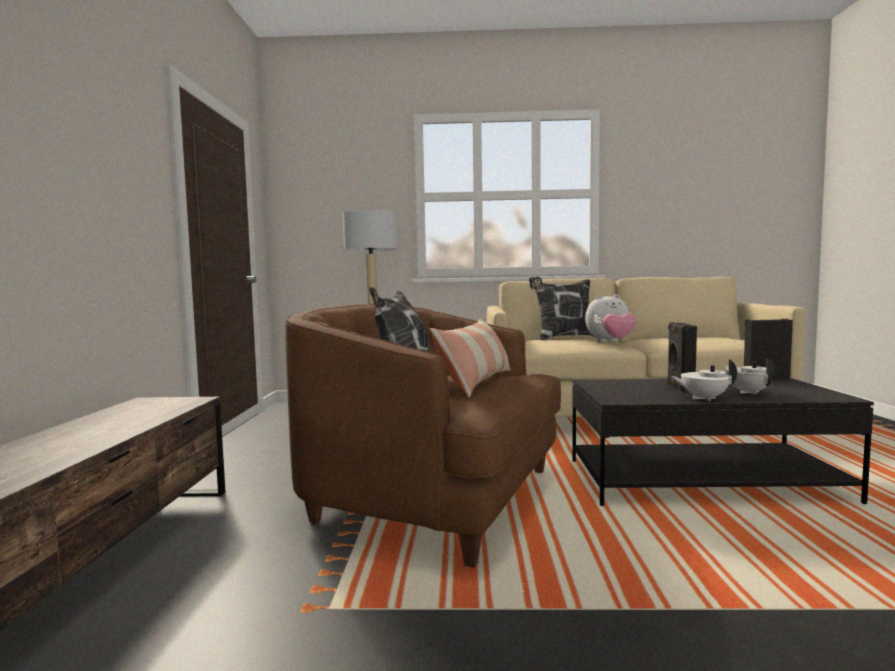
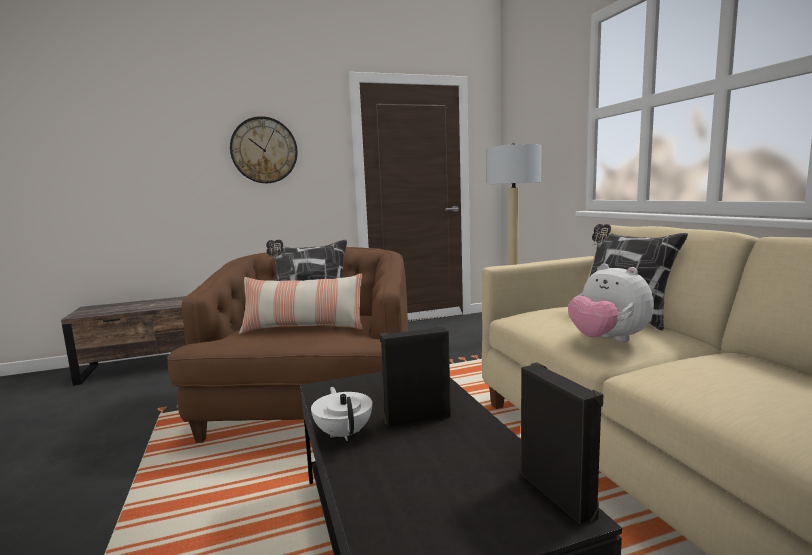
camera: 70 degrees right, 5 degrees up
(85, 147) = (264, 150): none -> wall clock
(748, 392) = (403, 467): white teapot -> none

